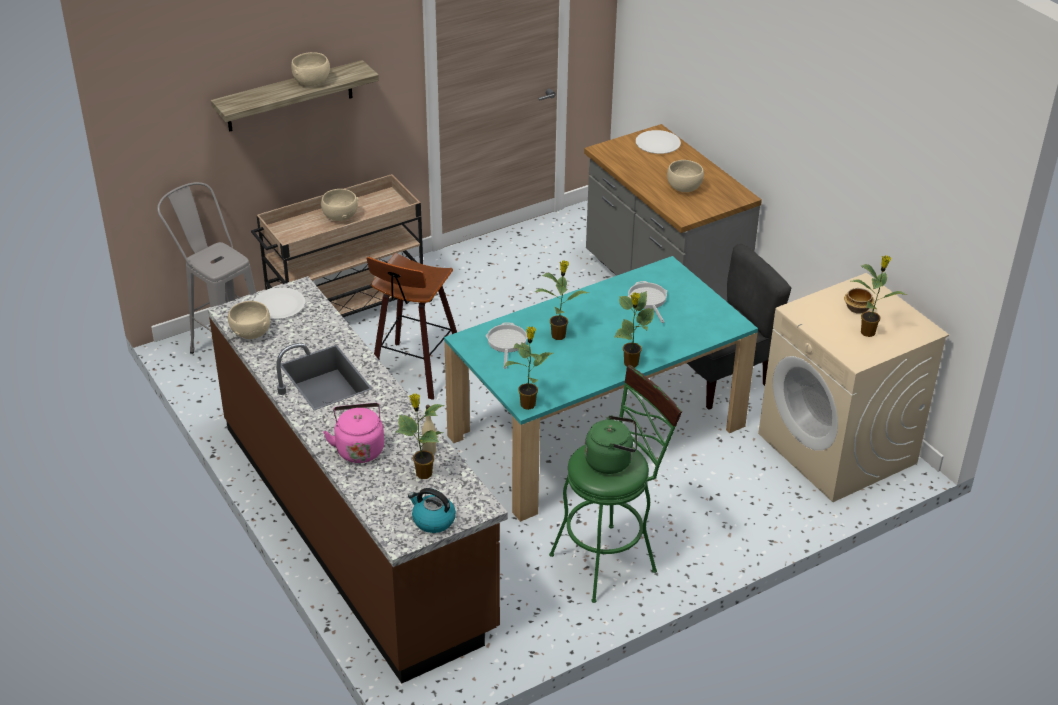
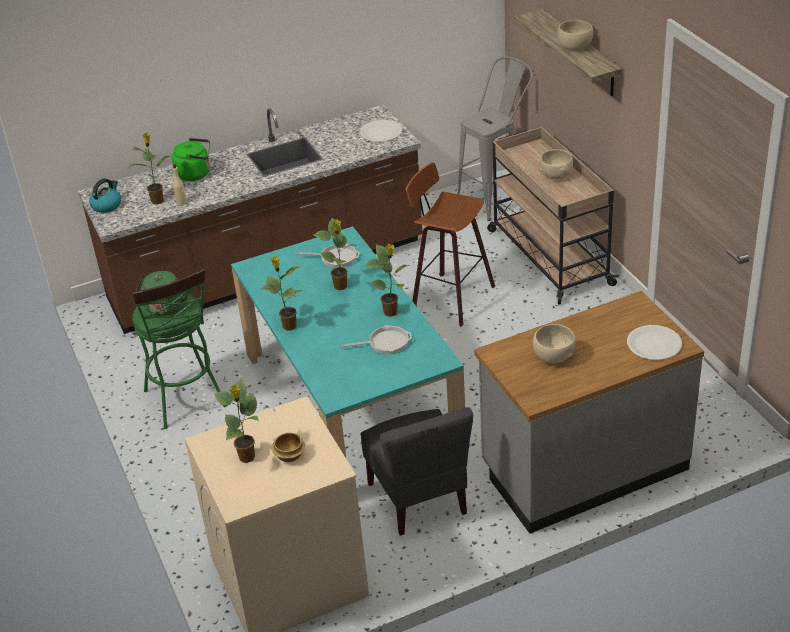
camera: 100 degrees right, 0 degrees up
(251, 333) = (347, 123): beige bowl -> none
(359, 448) = (196, 174): pink kettle -> green kettle
(528, 404) = (250, 267): potted plant -> potted plant (391, 312)

